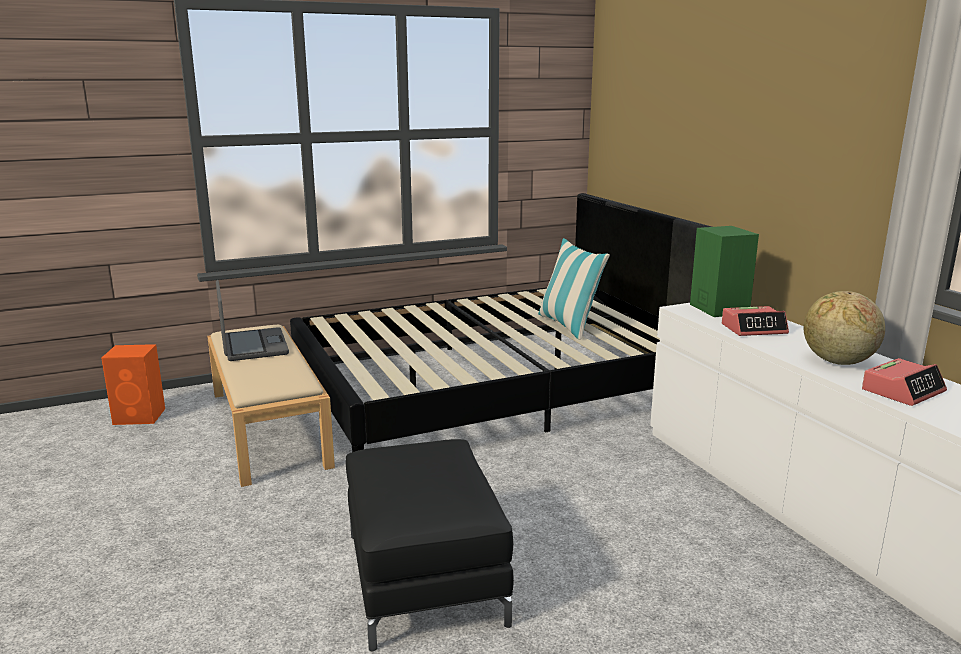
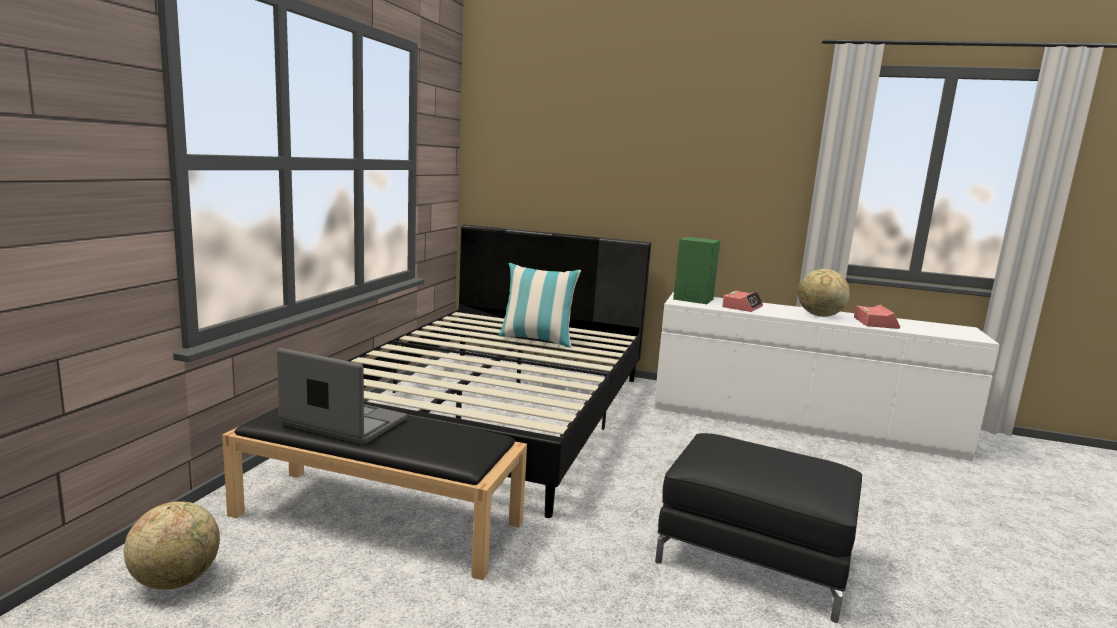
camera: 50 degrees left, 5 degrees down
(140, 416) = (176, 580): orange speaker -> globe
(269, 428) = (379, 518): beige bench -> black bench

